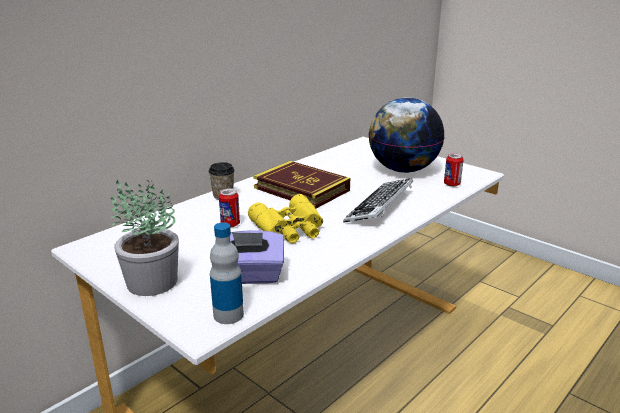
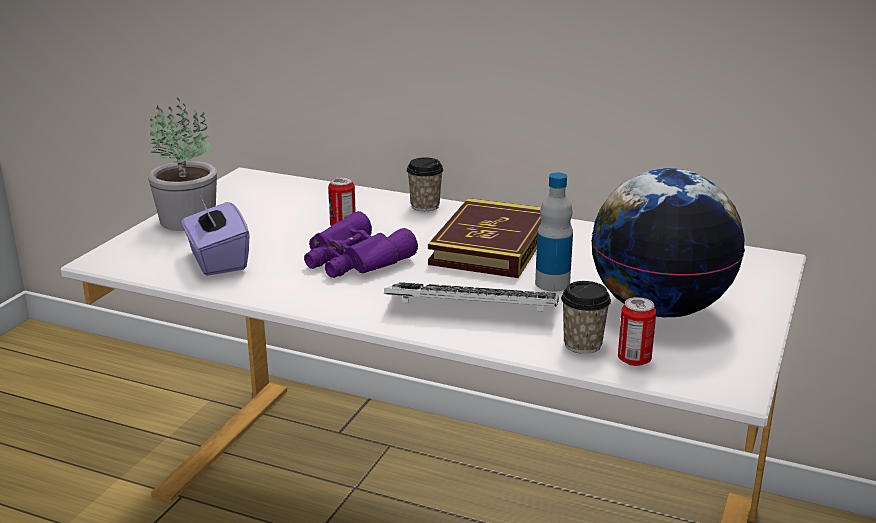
camera: 70 degrees right, 0 degrees up
(228, 315) = (133, 266): bottle -> bottle (552, 283)
(290, 228) = (353, 260): yellow binoculars -> purple binoculars
(433, 191) = (582, 344): none -> cup

